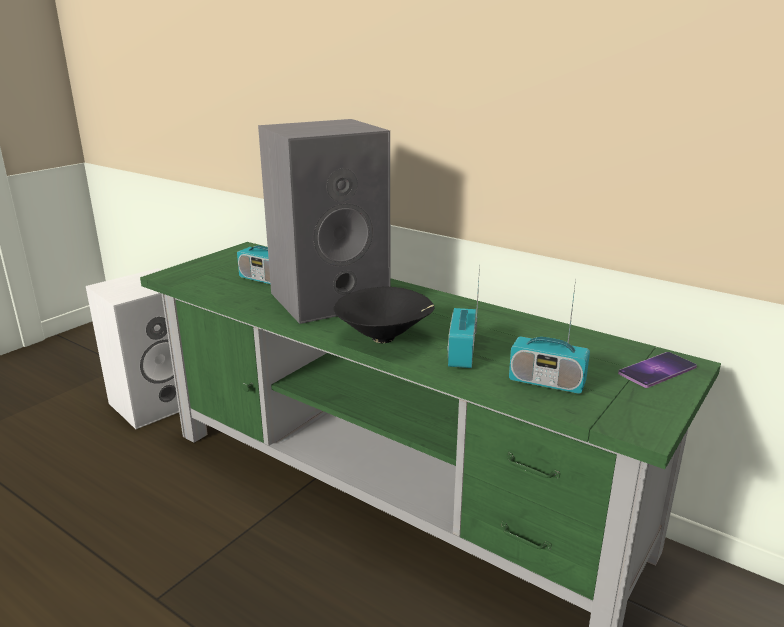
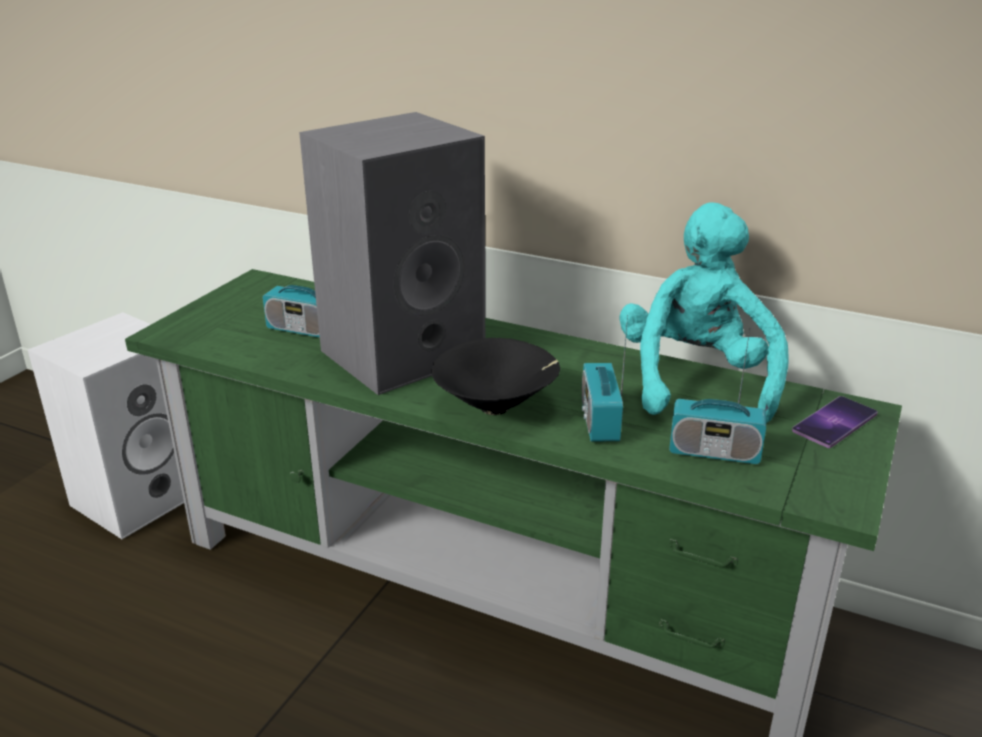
camera: 10 degrees left, 5 degrees up
(549, 332) = (695, 380): none -> turquoise plush toy

